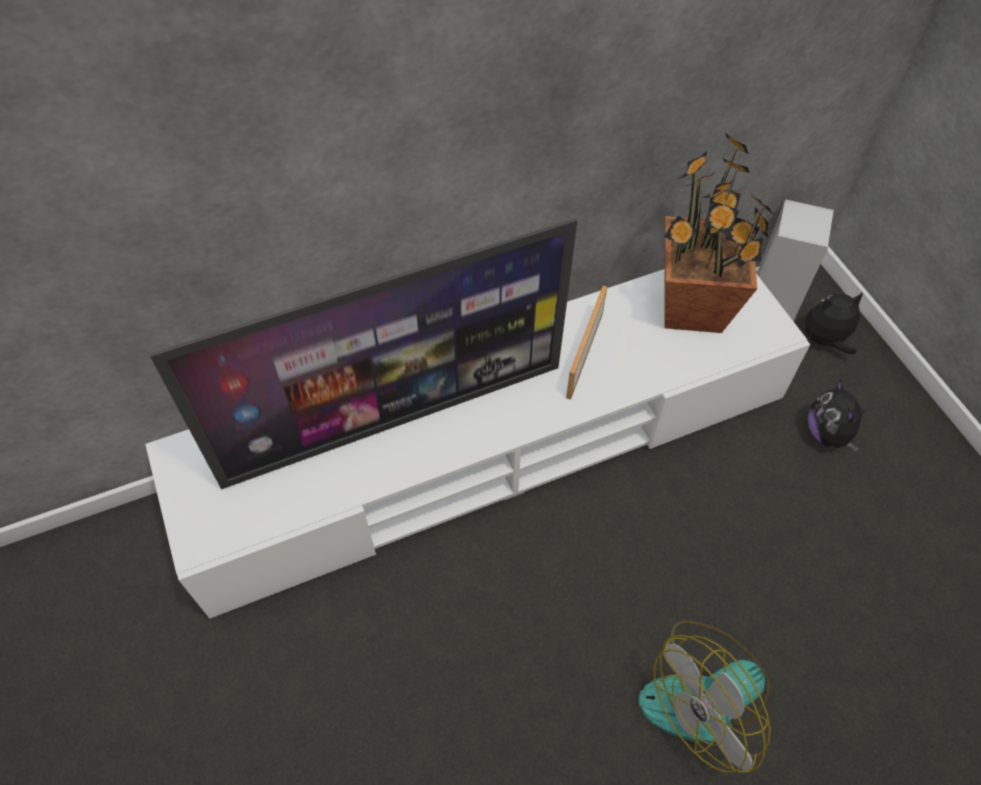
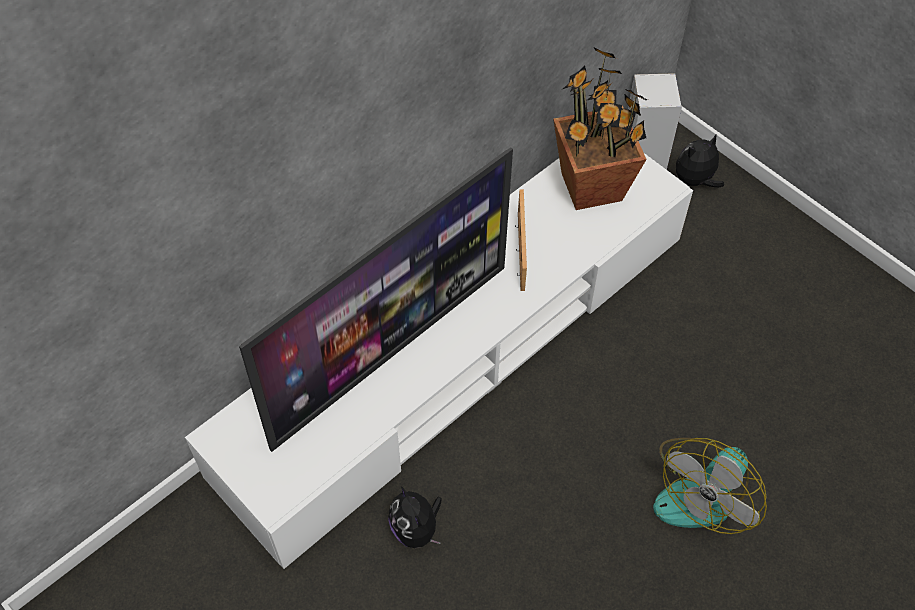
camera: 20 degrees left, 0 degrees up
(828, 434) = (724, 258): plush toy -> plush toy (416, 529)

